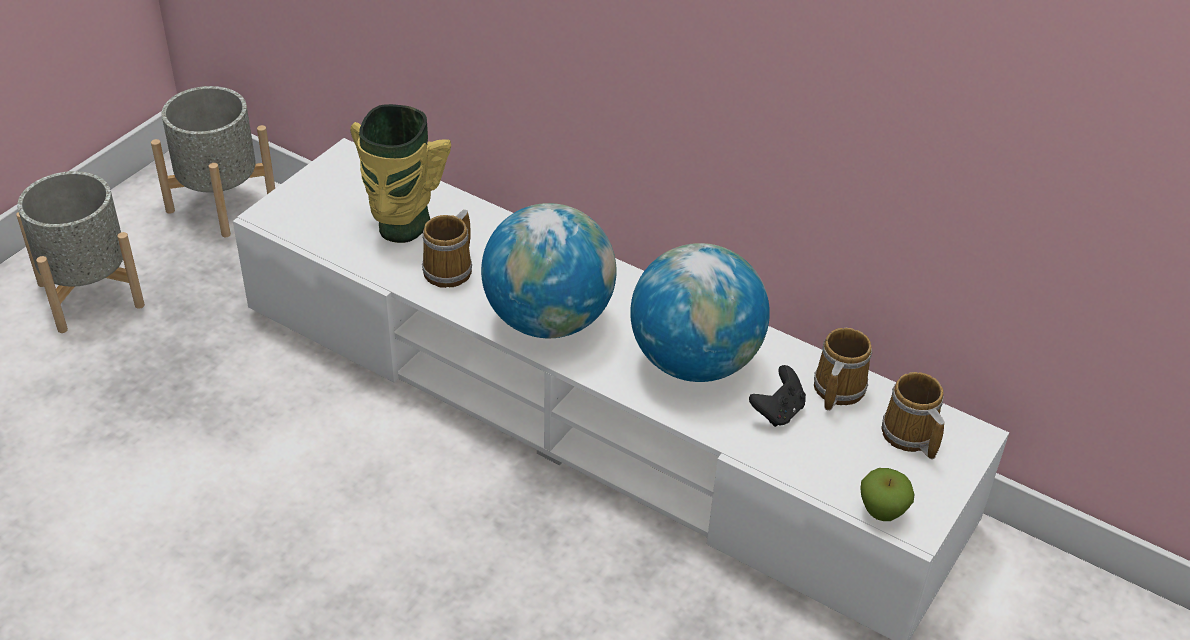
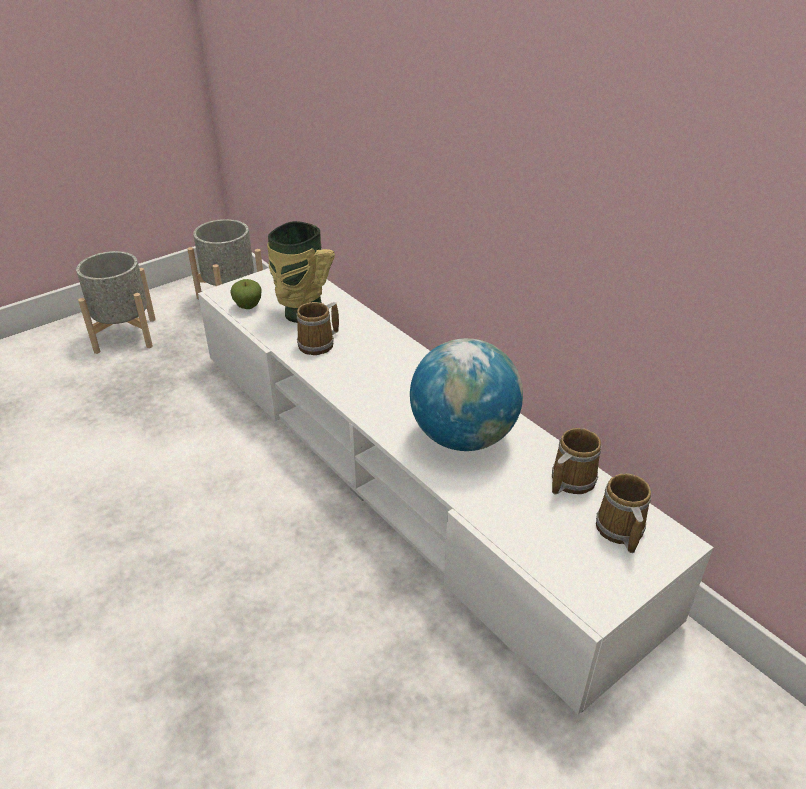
camera: 20 degrees right, 5 degrees down
(548, 320) = (368, 388): globe -> none
(778, 412) = (513, 487): black game controller -> none
(882, 511) = (569, 587): apple -> apple (248, 306)

